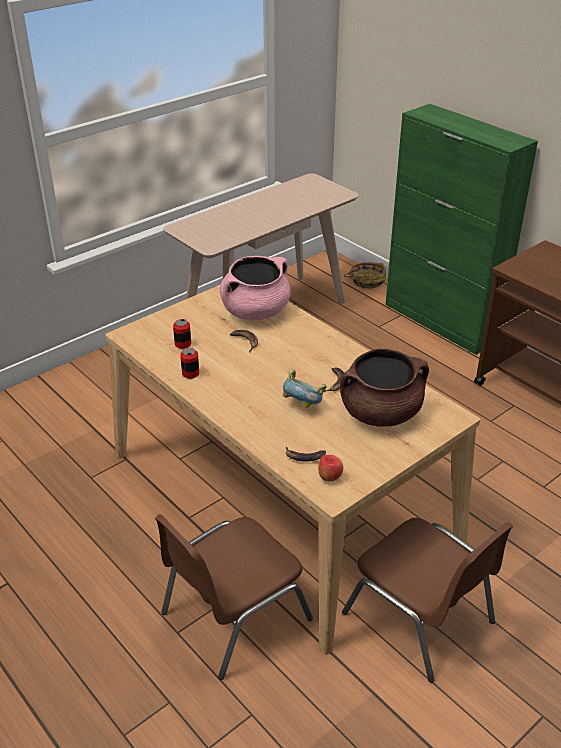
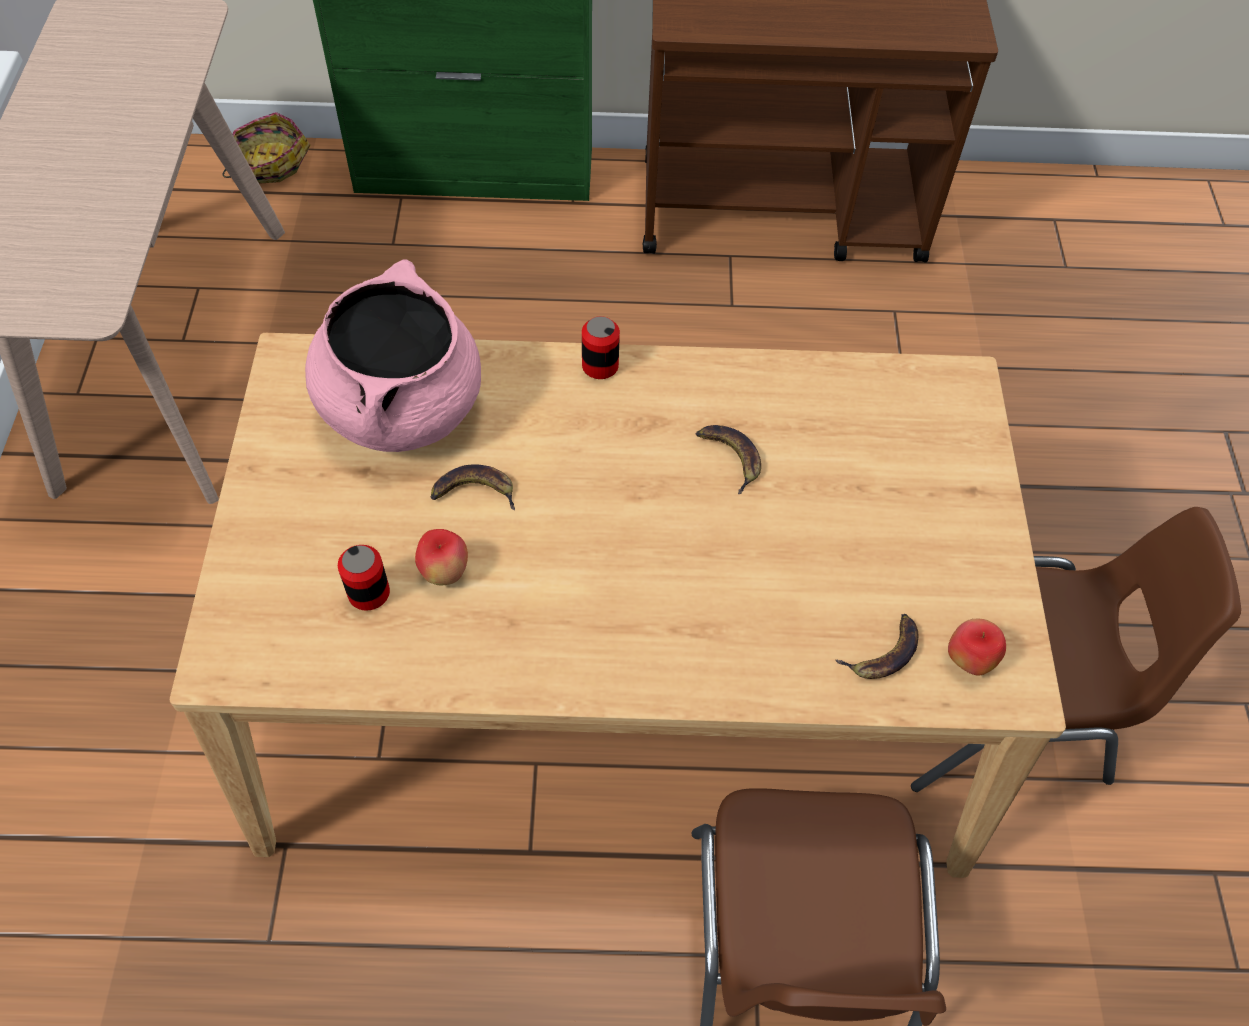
camera: 50 degrees left, 20 degrees up
(190, 373) = (477, 649): can -> can (600, 366)
(208, 353) = (444, 572): none -> apple
(303, 406) = (748, 550): bowl -> none
(380, 413) = (868, 463): brown cooking pot -> none

